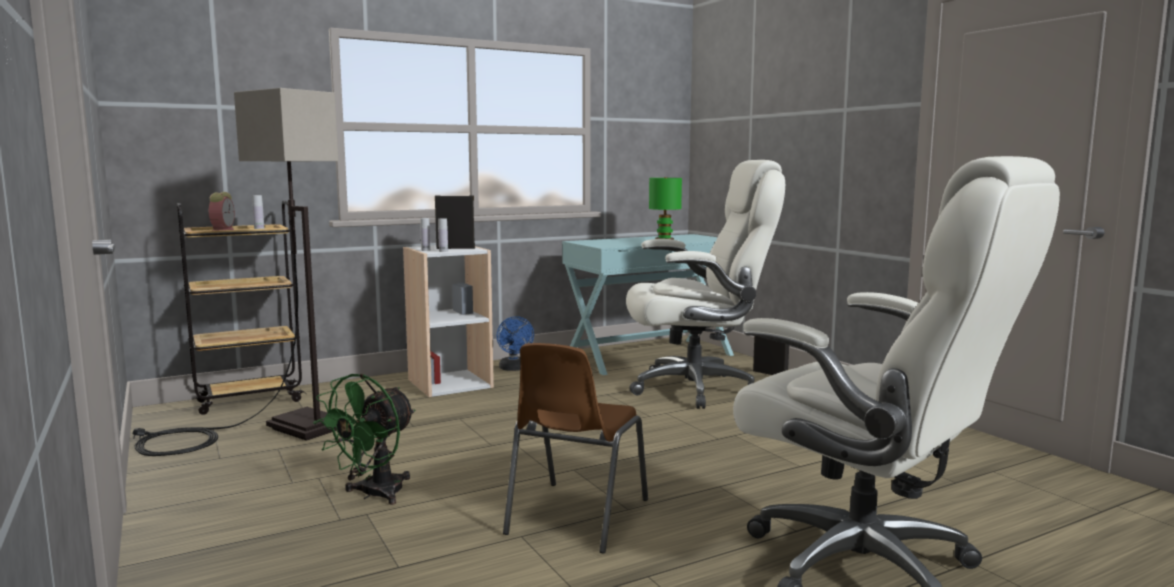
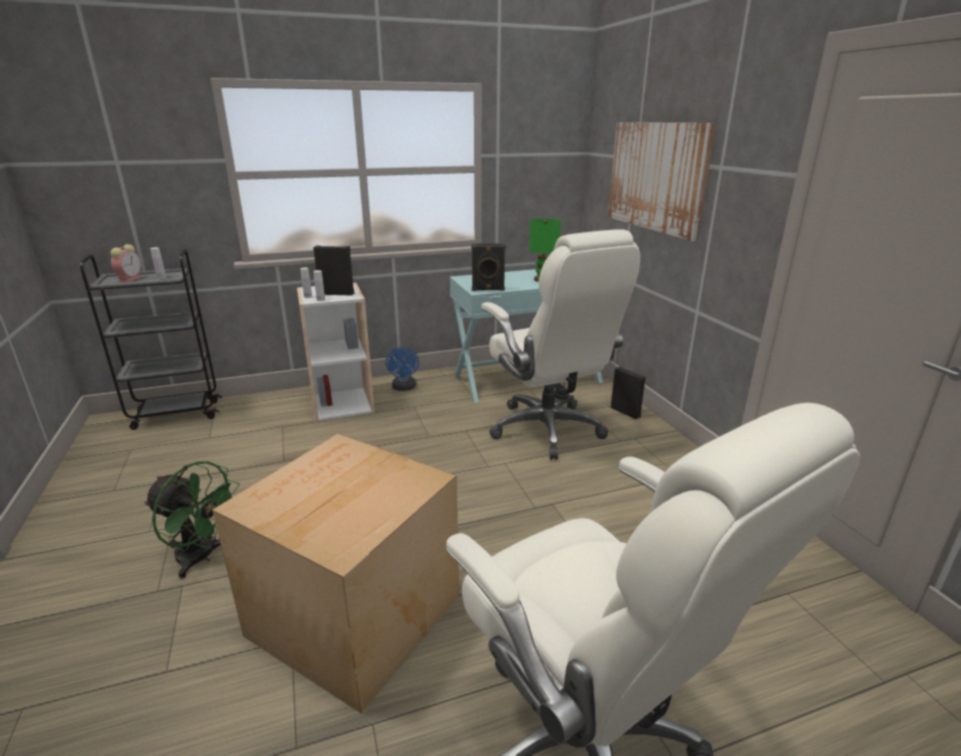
camera: 10 degrees right, 15 degrees up
(237, 435) = (143, 460): floor lamp -> none
(250, 401) = (178, 414): brown cart -> grey cart
(373, 495) = (202, 558): green fan -> green fan turned 105 degrees counterclockwise
(575, 517) = (352, 615): brown chair -> cardboard box
(614, 245) = (488, 289): none -> black speaker
(697, 389) = (548, 430): white office chair -> white office chair turned 60 degrees clockwise
(776, 129) = (656, 177): none -> picture

